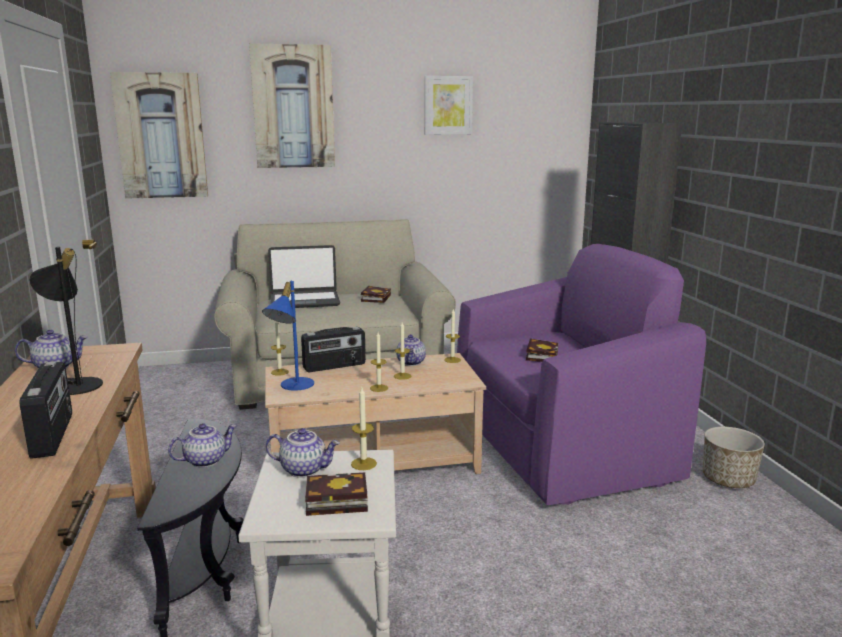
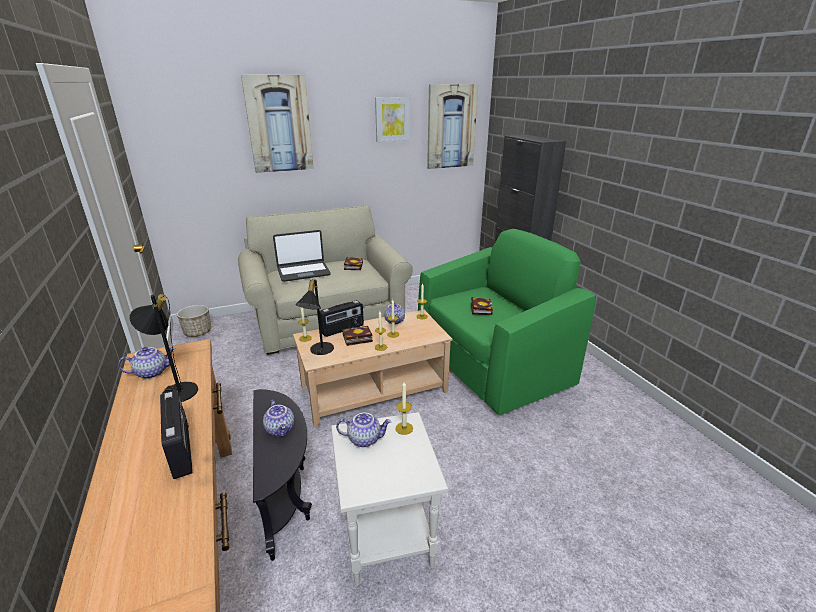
camera: 10 degrees left, 10 degrees up
(161, 136) = (177, 151): picture -> picture (451, 127)
(205, 460) = (281, 429): teapot -> teapot turned 105 degrees clockwise
(292, 386) = (319, 351): blue table lamp -> black table lamp
(333, 501) = (396, 466): book -> book (356, 338)
(559, 445) = (491, 364): purple armchair -> green armchair
(728, 479) = (599, 380): planter -> planter (198, 332)

